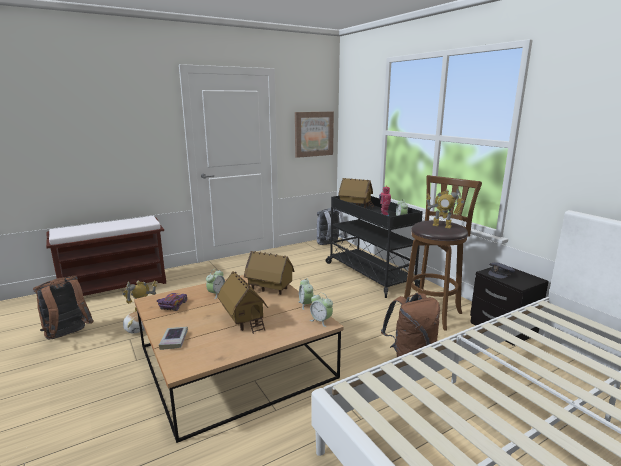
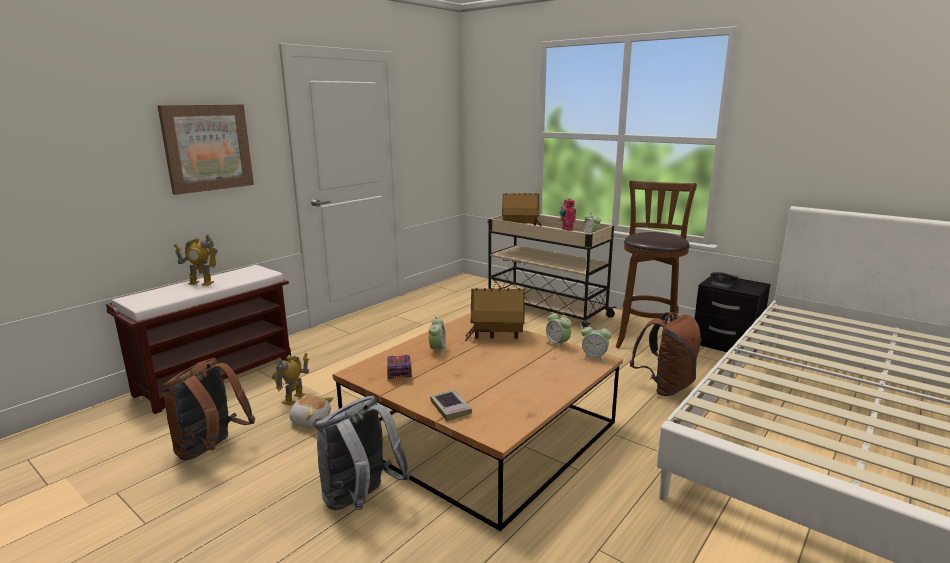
camera: 20 degrees left, 0 degrees up
(243, 320) = (507, 372): toy house -> none
(313, 134) = (437, 140): picture -> picture (207, 147)
(329, 244) = (466, 284): grey backpack -> grey backpack (361, 500)
(369, 274) = (544, 310): black cart -> beige cart
(442, 226) = (661, 236): toy robot -> toy robot (201, 283)

